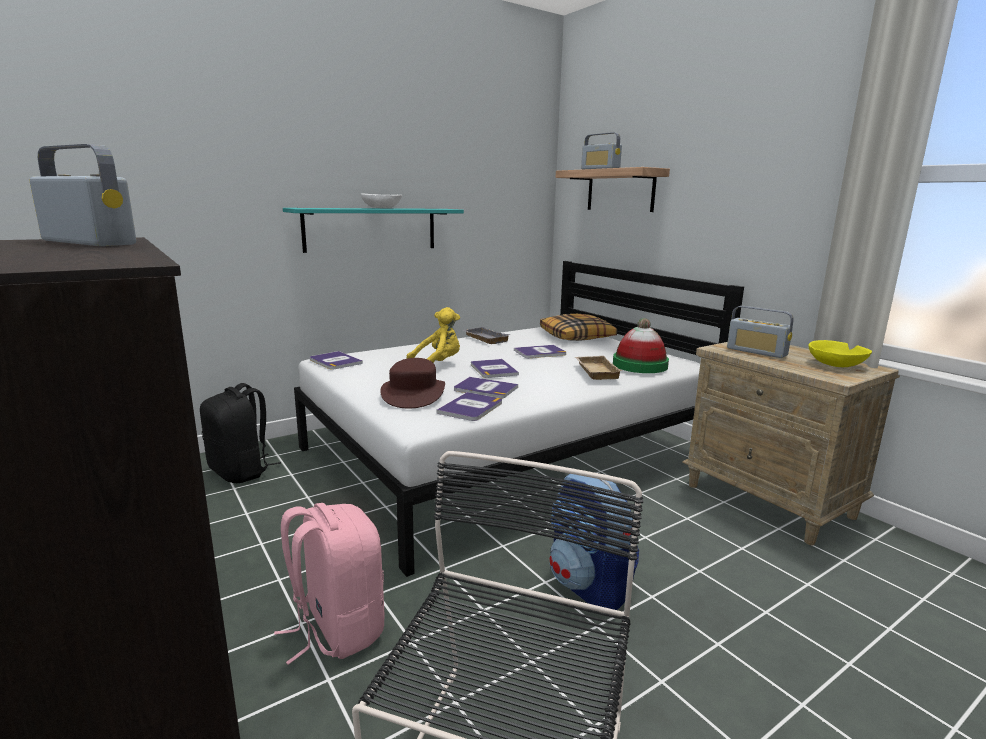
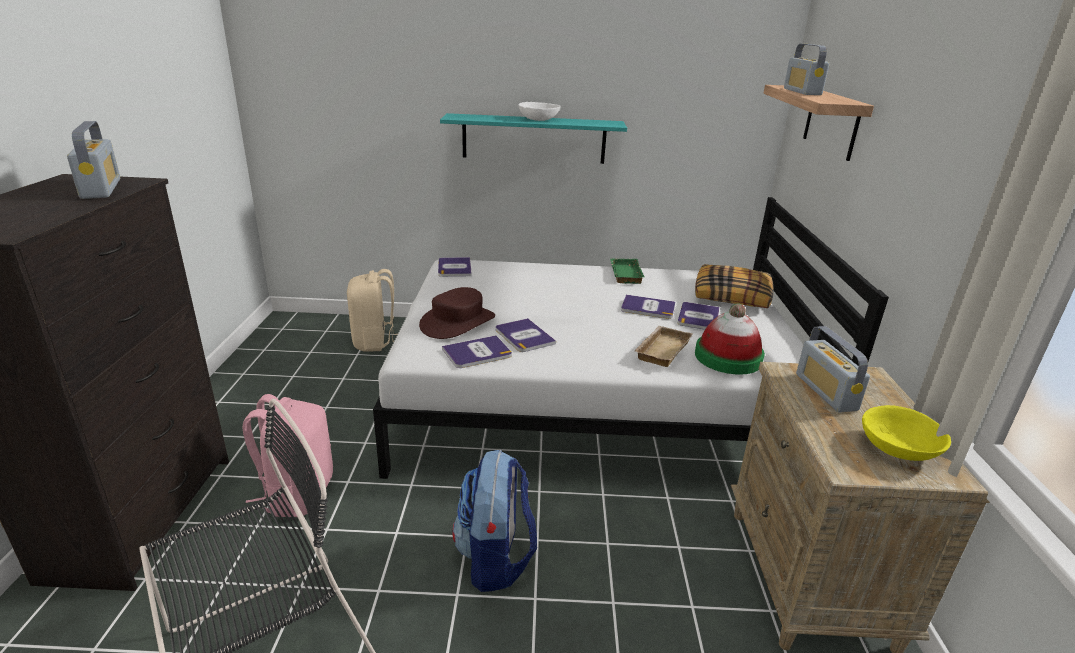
camera: 35 degrees right, 10 degrees up
(241, 472) = (375, 341): black backpack -> beige backpack
(437, 364) = (530, 294): yellow plush toy -> none
(484, 339) = (624, 274): grey tray -> green tray
(493, 369) = (567, 315): book -> book (698, 317)

